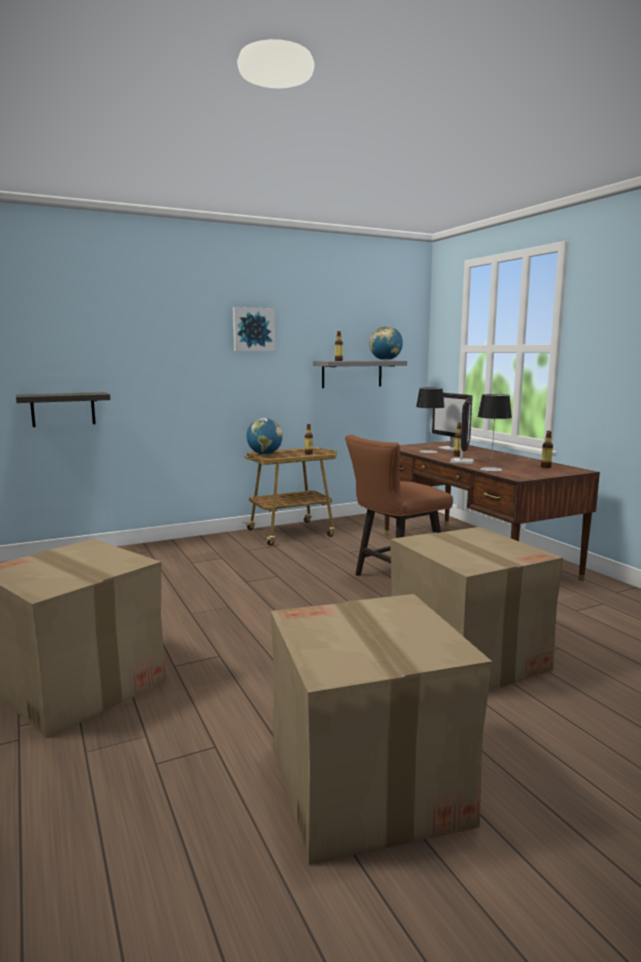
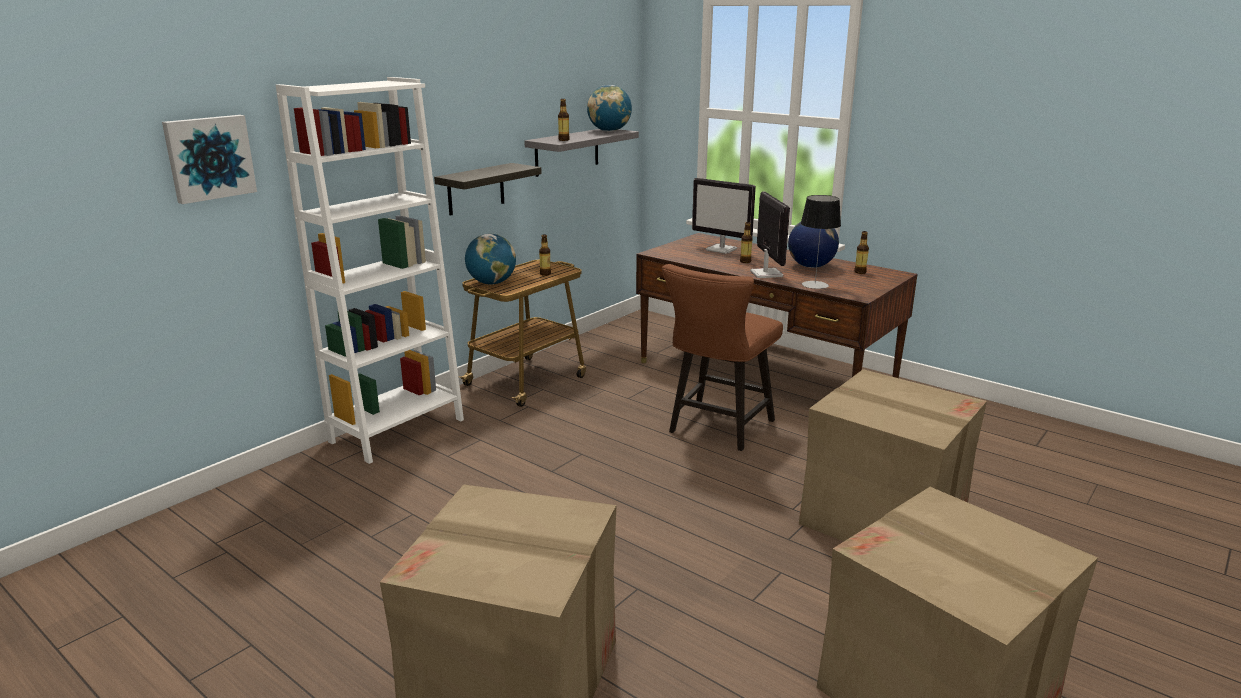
camera: 25 degrees left, 10 degrees up
(63, 409) = (212, 264): shelf -> shelf (476, 189)
(179, 545) = (397, 430): none -> white bookcase
(253, 329) = (454, 104): picture -> picture (209, 158)
(428, 452) = (705, 259): table lamp -> none
(508, 461) = (810, 266): none -> globe

